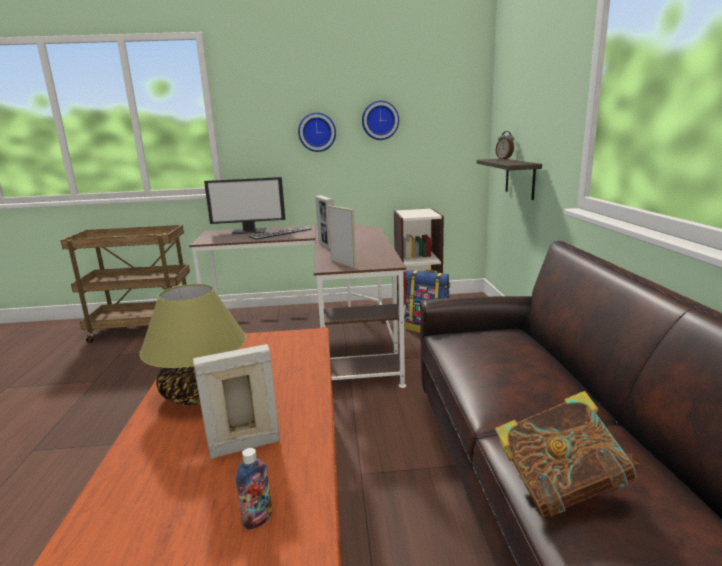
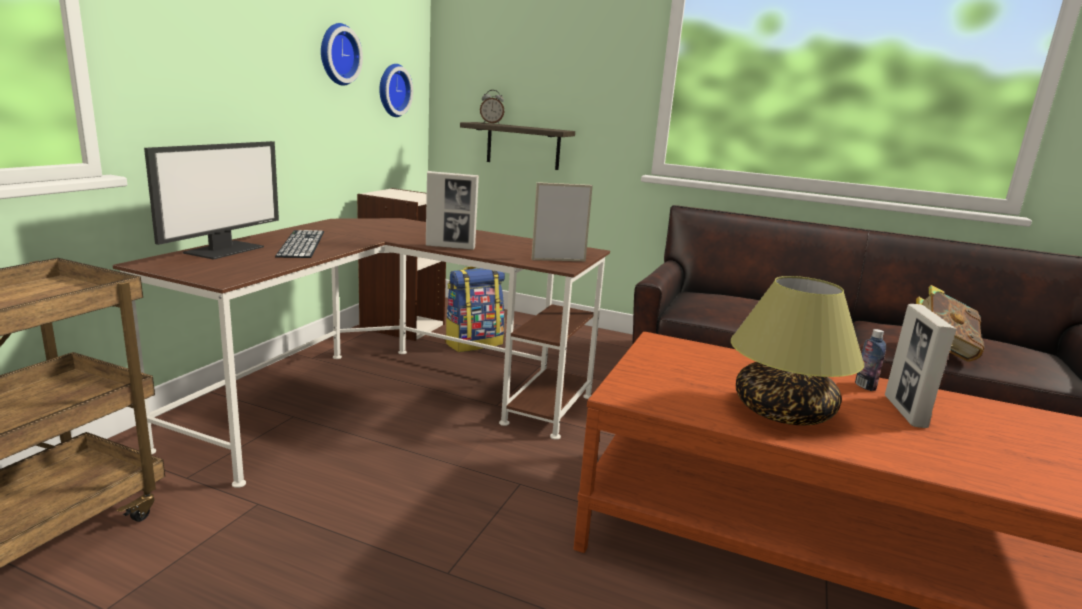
camera: 65 degrees left, 0 degrees up
(257, 519) = (1011, 424): bottle -> bottle (865, 386)
(317, 132) = (263, 61): wall clock -> wall clock (392, 90)

